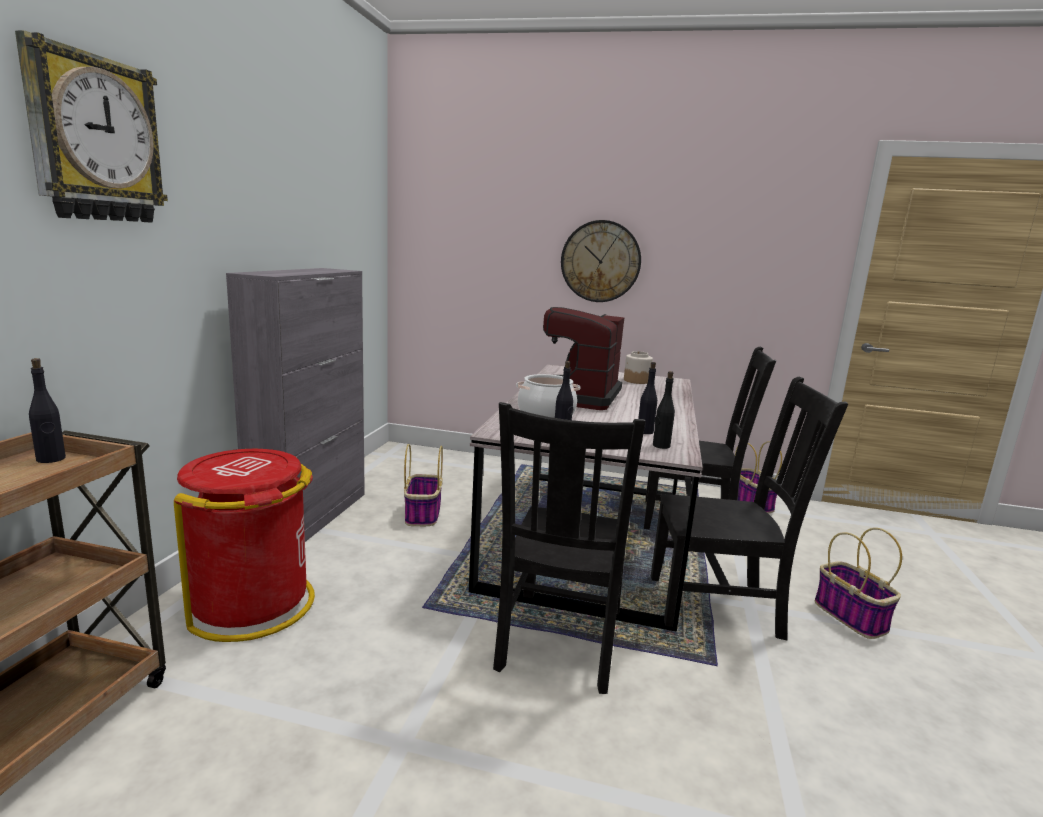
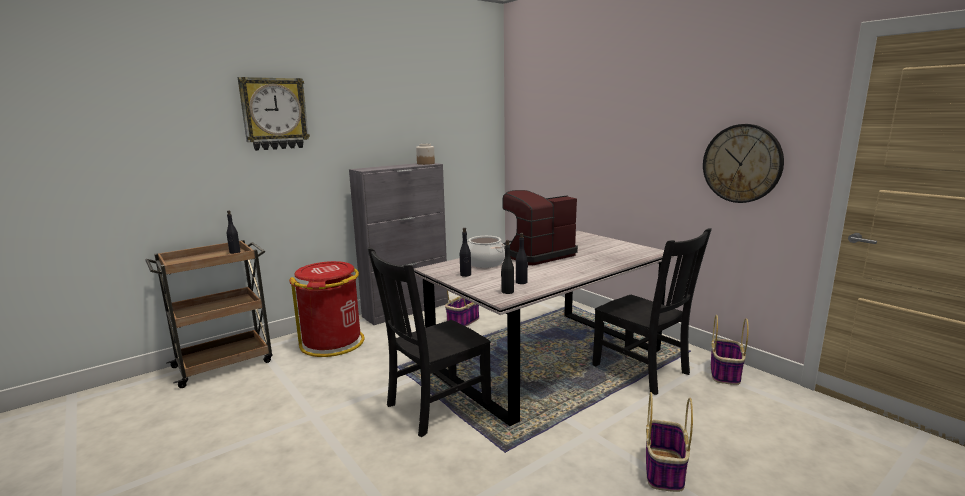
camera: 40 degrees right, 0 degrees up
(600, 261) = (623, 151): wall clock -> wall clock (742, 163)
(636, 381) = (617, 248): jar -> jar (426, 163)
(719, 607) = (564, 425): black chair -> none

